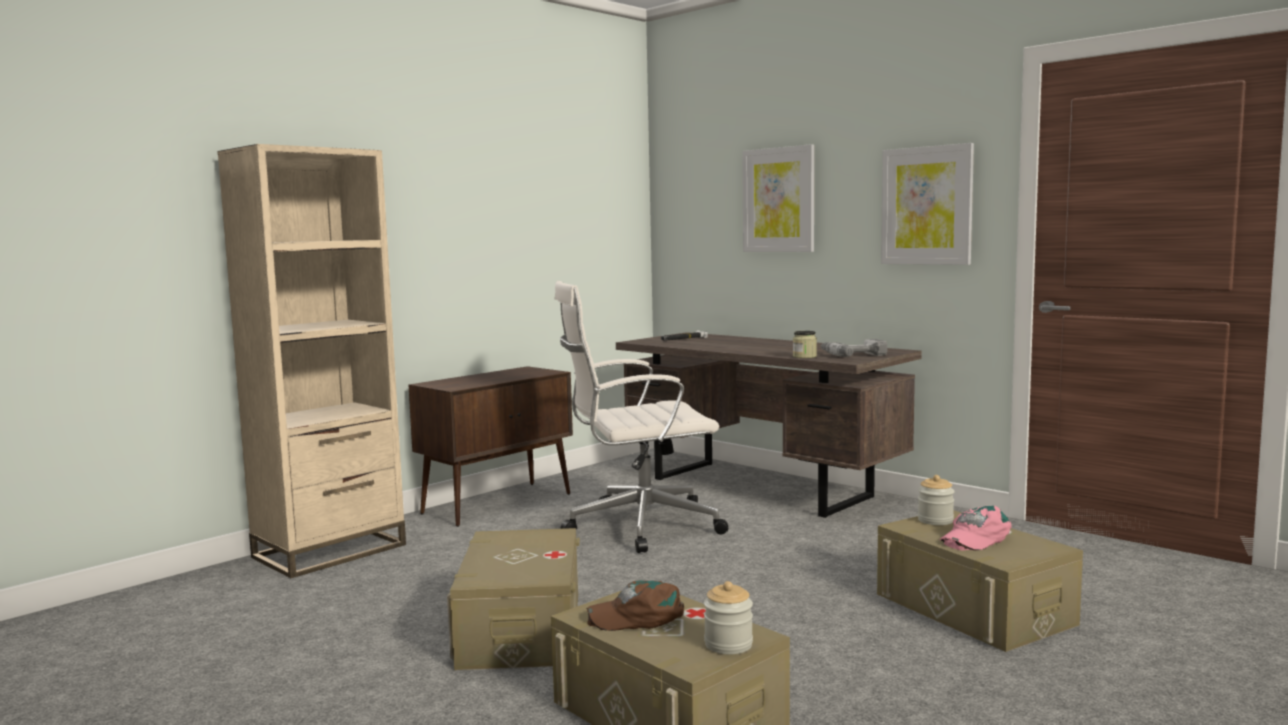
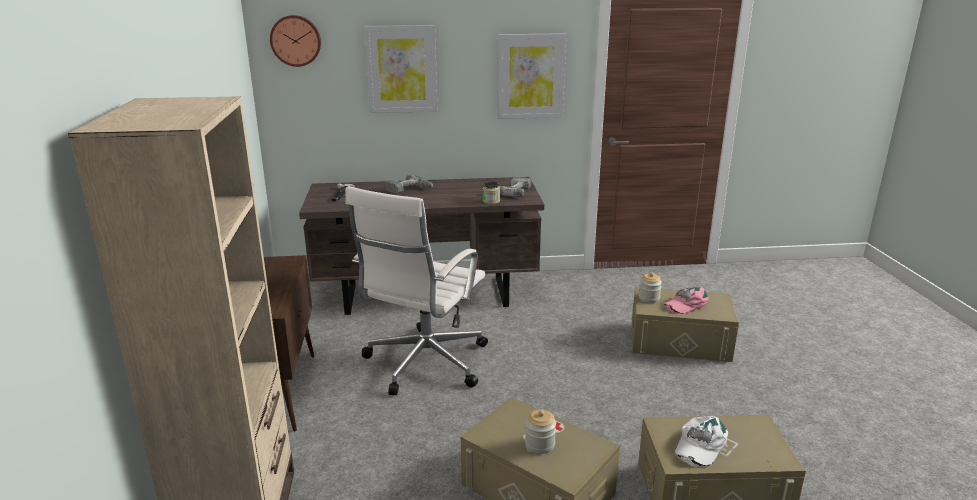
camera: 50 degrees left, 15 degrees up
(638, 617) = (699, 445): brown cap -> white cap
(686, 171) = (296, 40): none -> wall clock
(728, 644) = (764, 436): jar -> jar (540, 444)
(754, 343) = (409, 189): none -> power drill
(974, 538) = (686, 304): pink cap -> pink cap turned 60 degrees clockwise

